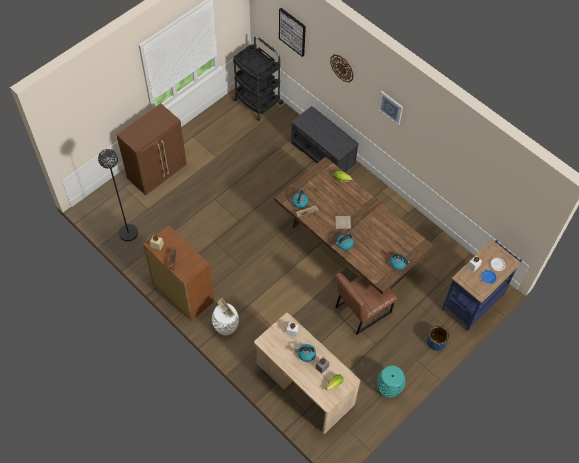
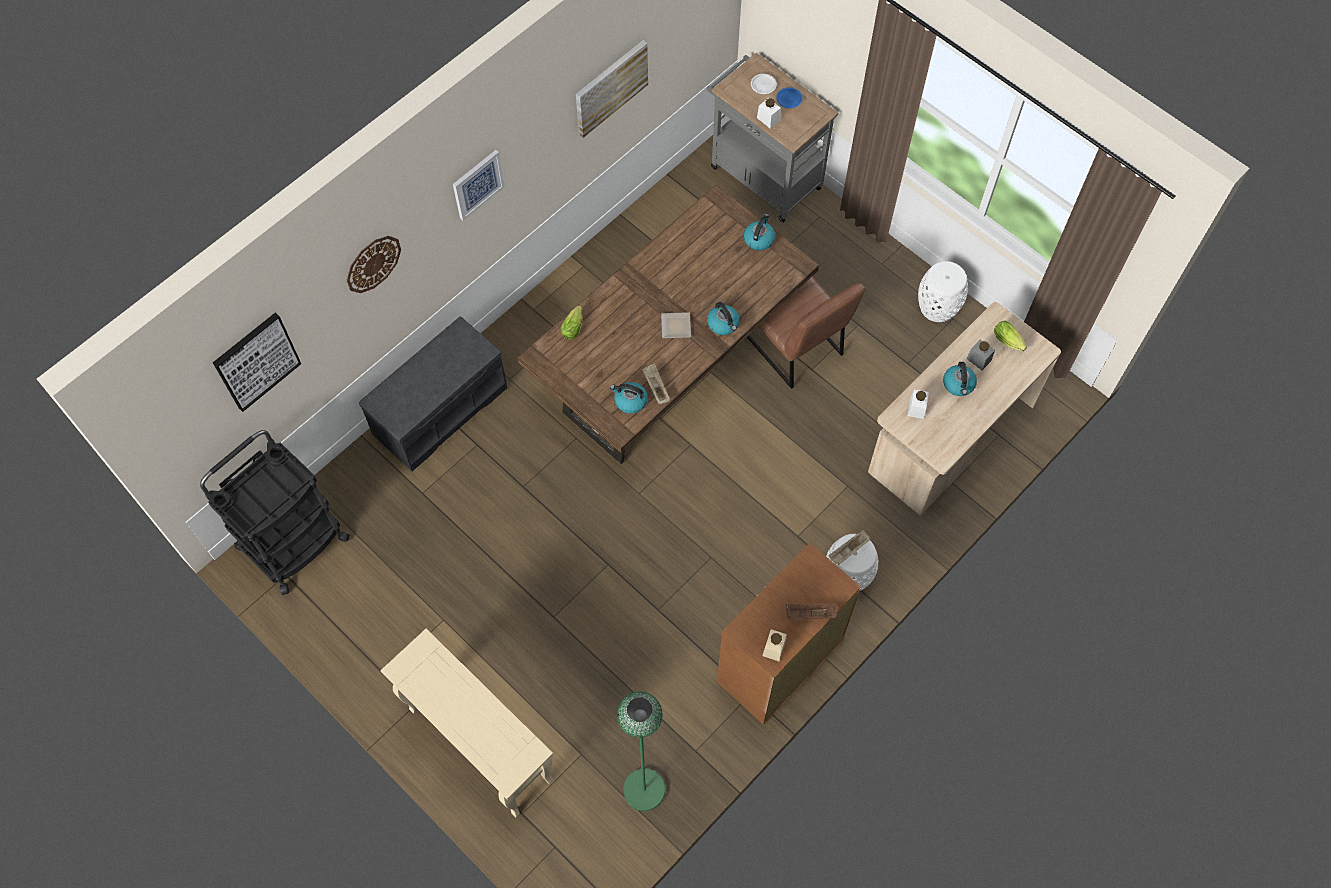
camera: 90 degrees left, 5 degrees up
(128, 233) = (644, 790): black floor lamp -> green floor lamp
(157, 171) = (479, 744): brown cabinet -> beige console table
(389, 388) = (937, 307): turquoise stool -> white stool
(436, 341) = (844, 235): blue planter -> none
(460, 167) = (610, 87): none -> picture
(474, 301) = (763, 176): blue cart -> grey cart

